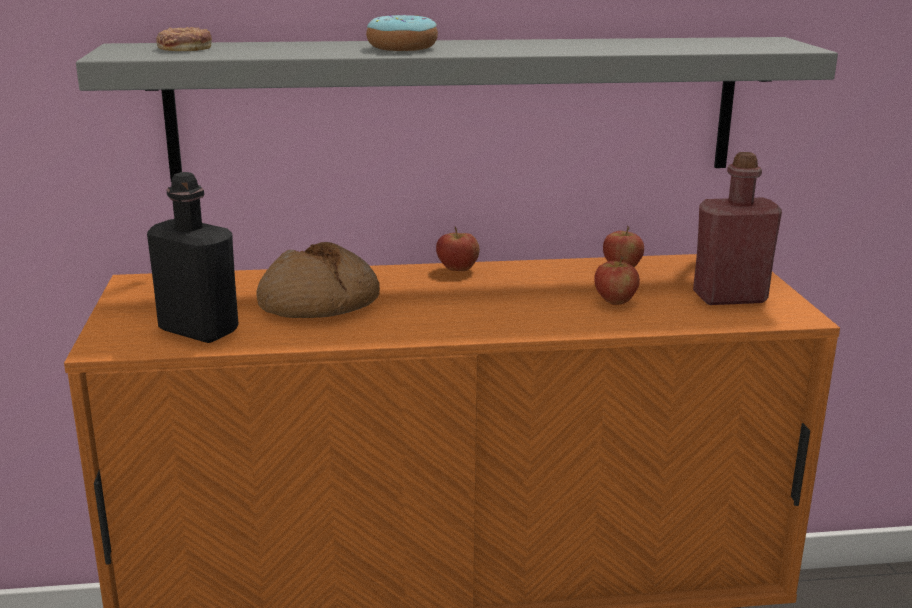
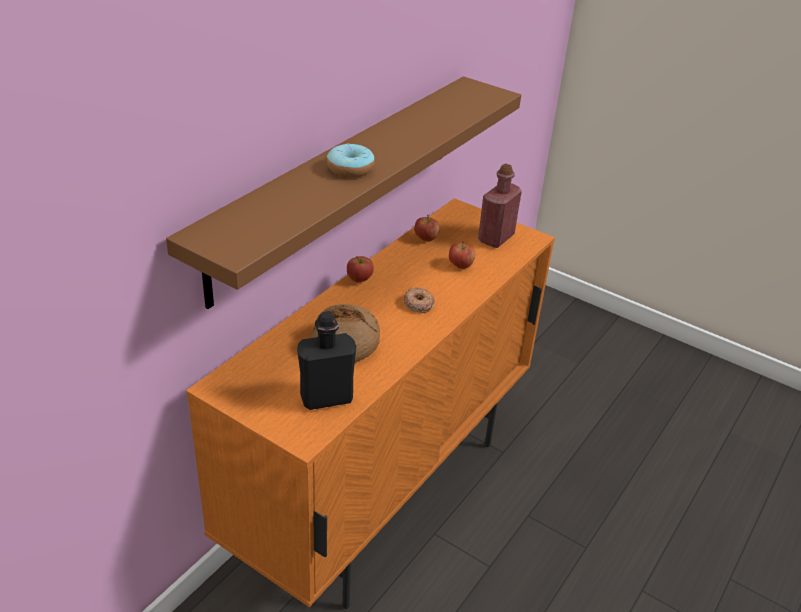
camera: 50 degrees left, 15 degrees up
(184, 47) = (242, 223): donut -> donut (418, 303)
(457, 108) = (340, 182): grey shelf -> brown shelf

